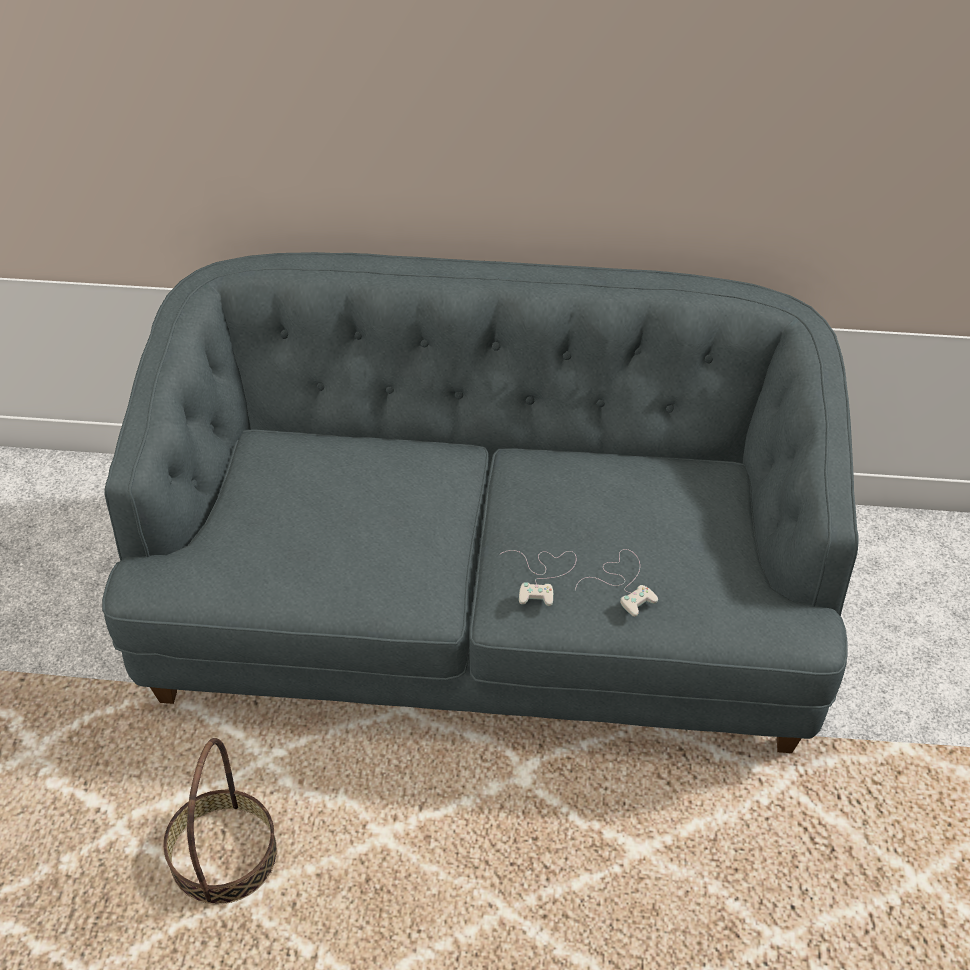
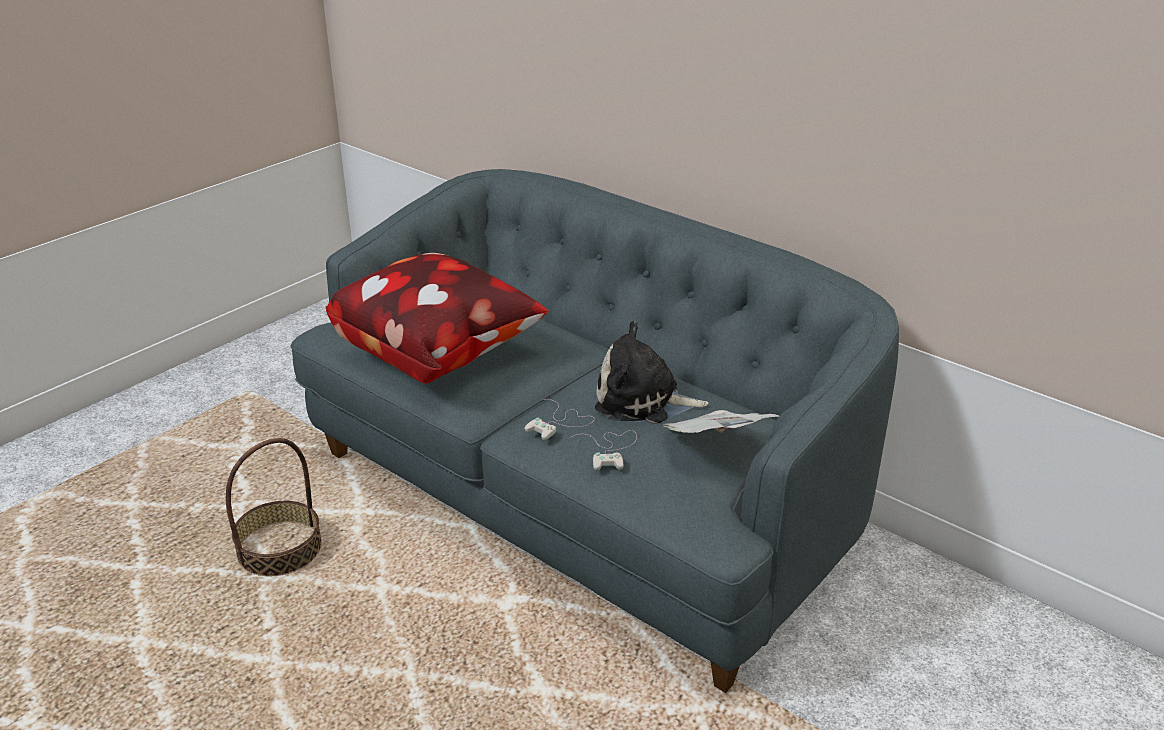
camera: 35 degrees right, 15 degrees down
(317, 546) = (437, 353): none -> pillow
(591, 503) = (643, 401): none -> plush toy
(711, 526) = (717, 446): none -> newspaper

